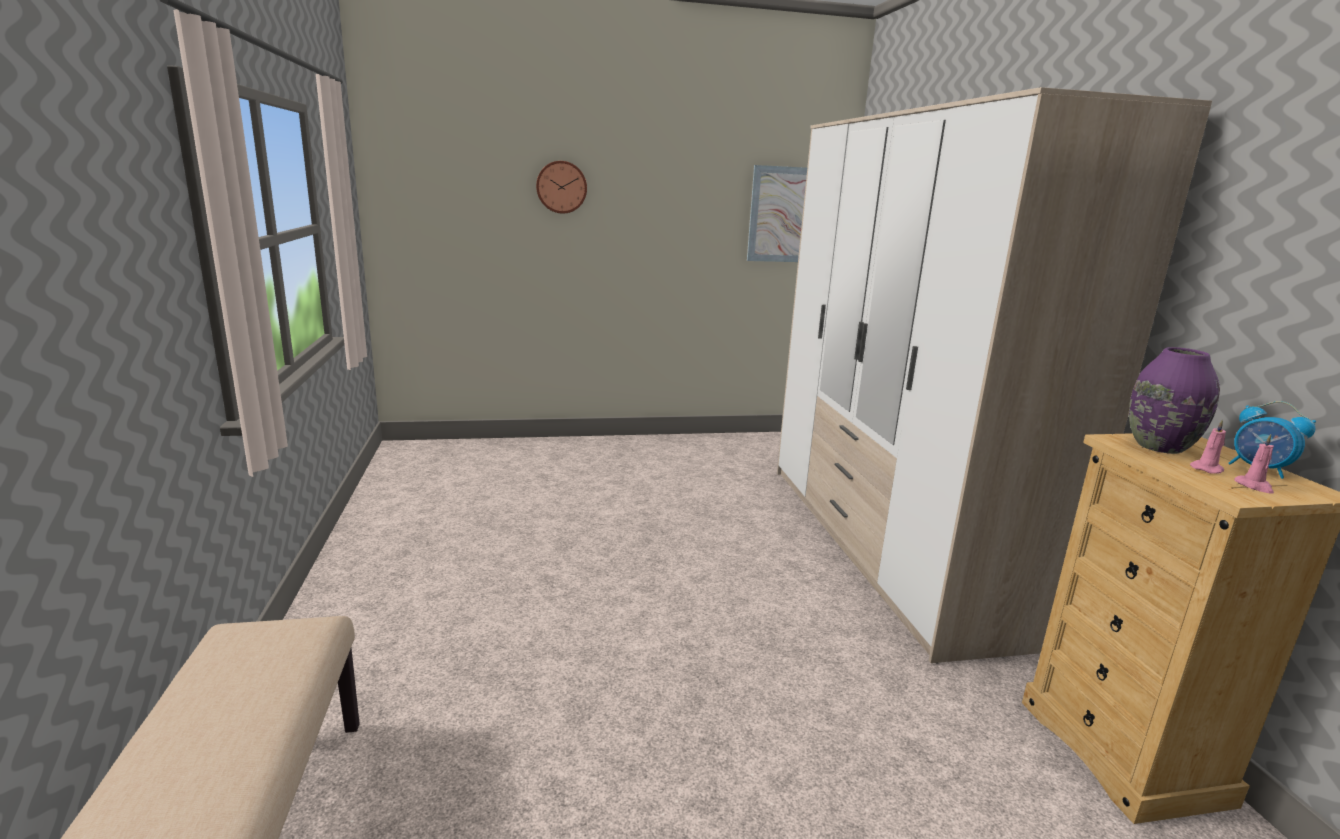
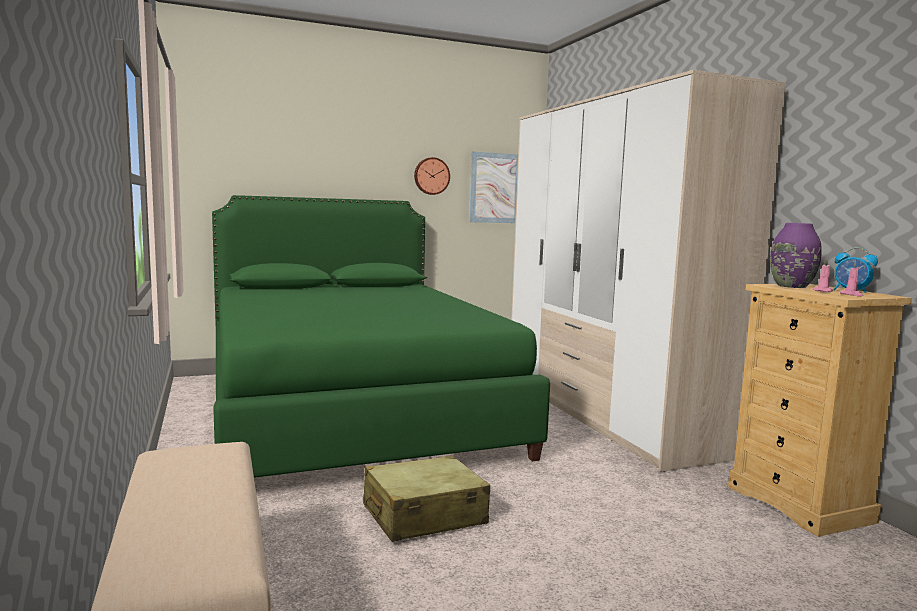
camera: 10 degrees left, 10 degrees down
(561, 187) = (328, 166): wall clock -> wall clock (431, 176)
(563, 511) = (351, 410): none -> green bed
(586, 706) = (423, 515): none -> beige suitcase

